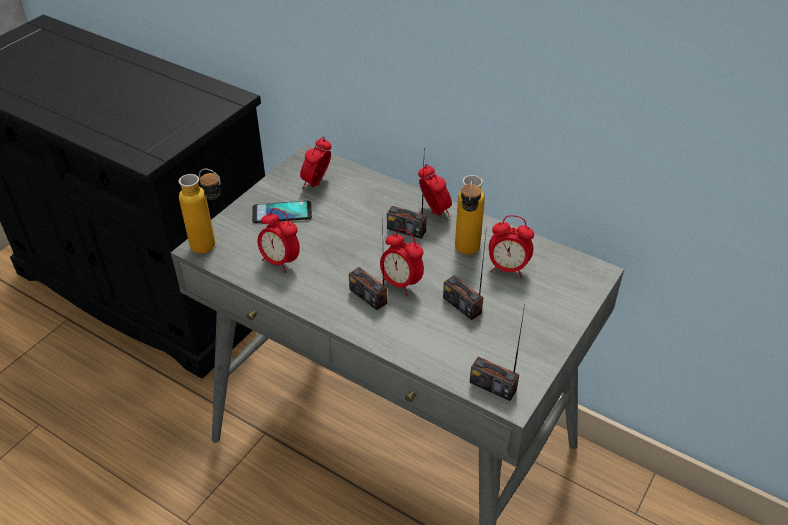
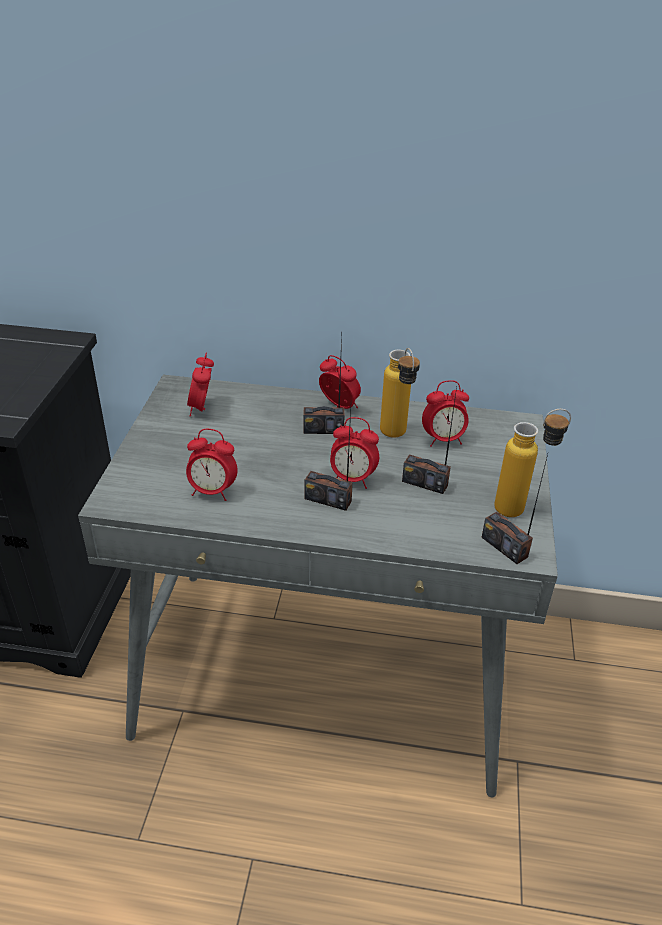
camera: 25 degrees left, 5 degrees down
(212, 248) = (126, 498): bottle -> bottle (521, 508)
(282, 213) = (182, 444): phone -> none
(493, 386) = (504, 547): radio -> radio turned 45 degrees clockwise

